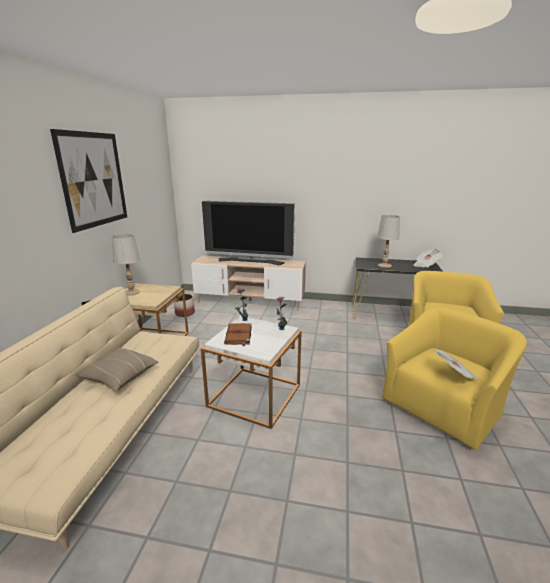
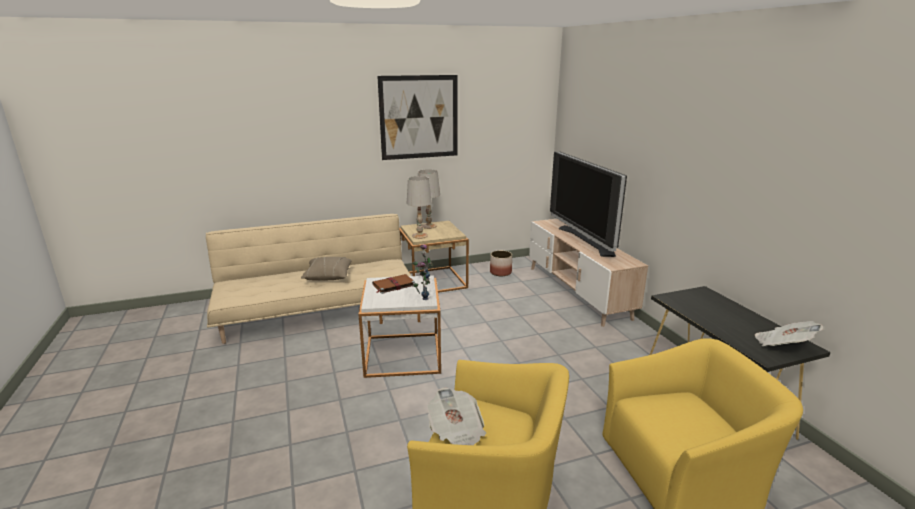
camera: 60 degrees right, 0 degrees up
(384, 265) = (705, 311): white table lamp -> white table lamp (420, 235)

